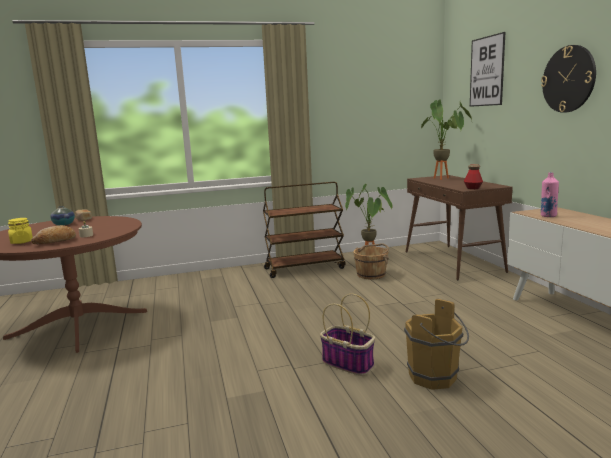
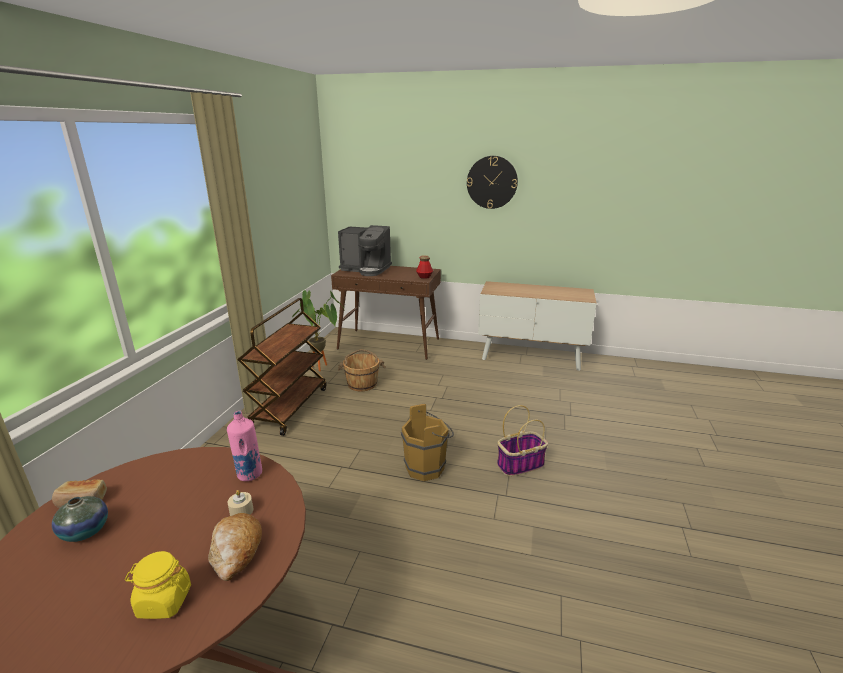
camera: 60 degrees left, 10 degrees up
(436, 378) = (568, 438): brown bucket -> brown bucket (428, 467)
(444, 179) = (366, 269): potted plant -> coffee machine
(487, 71) = (393, 164): picture -> none
(548, 216) = (508, 291): pink bottle -> pink bottle (249, 474)

